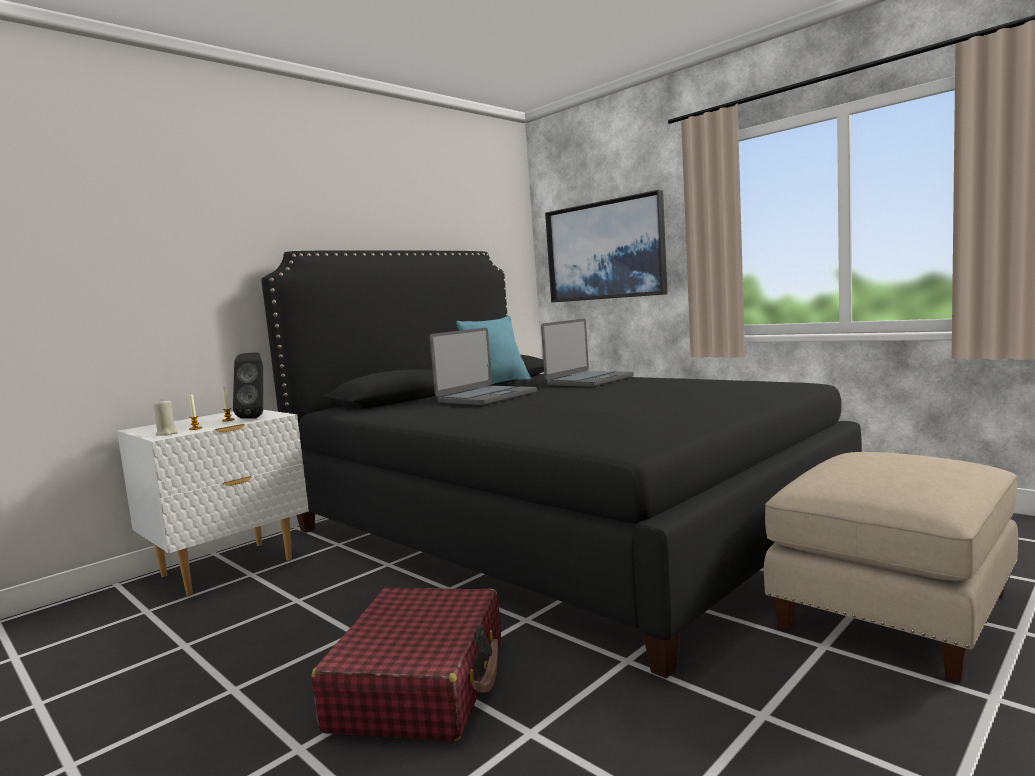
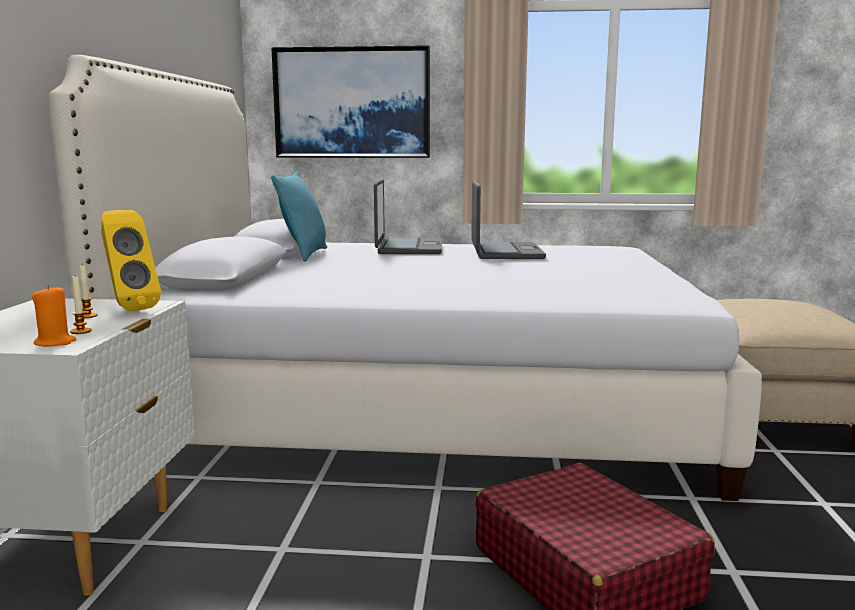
camera: 40 degrees left, 5 degrees up
(167, 434) = (55, 343): beige candle -> orange candle
(256, 417) = (129, 309): black speaker -> yellow speaker
(486, 397) = (359, 269): laptop -> laptop (505, 253)
(554, 526) = (424, 407): black bed -> white bed

